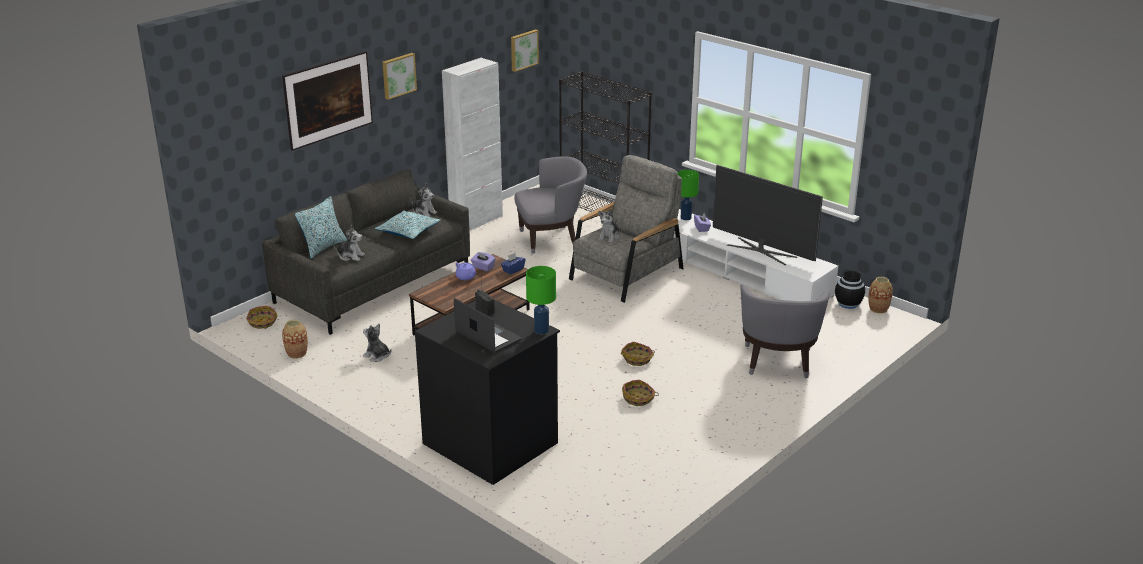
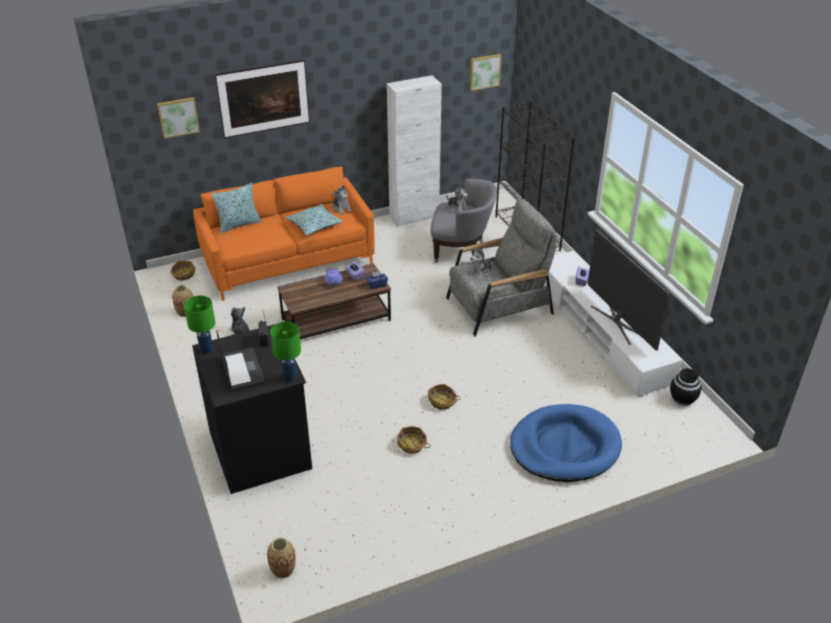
camera: 25 degrees right, 10 degrees up
(350, 256) = (251, 239): plush toy -> plush toy (457, 208)
(373, 285) = (288, 261): grey sofa -> orange sofa
(398, 75) = (340, 83): picture -> picture (178, 117)
(685, 218) = (575, 265): green table lamp -> green table lamp (206, 350)
(777, 363) = (564, 447): grey armchair -> blue dog bed
(878, 309) = (709, 414): vase -> vase (283, 569)

